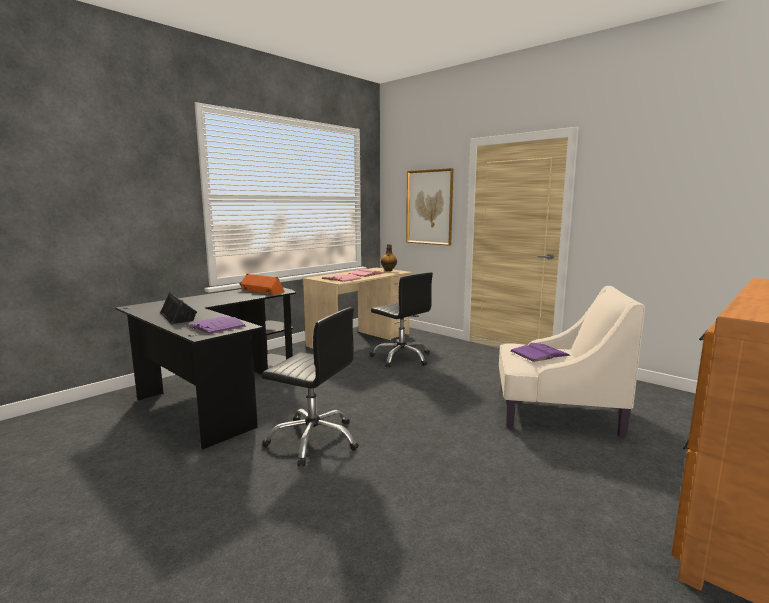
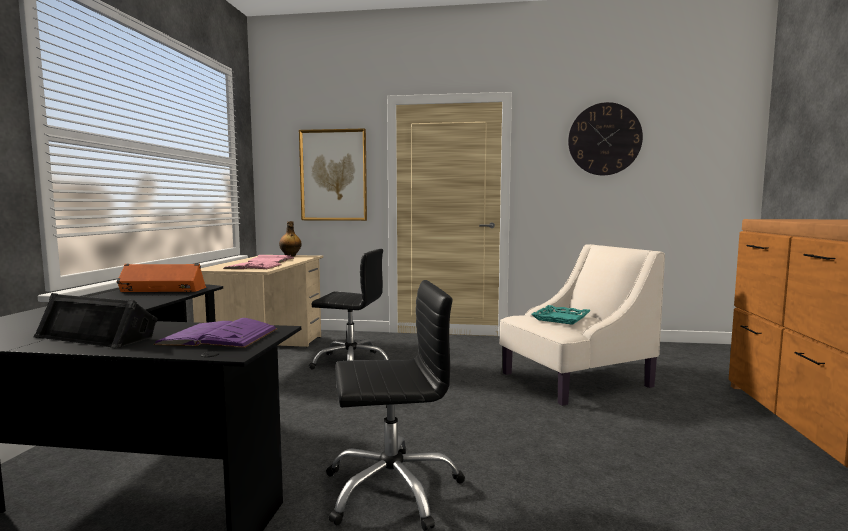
camera: 35 degrees left, 5 degrees down
(539, 353) = (561, 318): purple book -> turquoise tray
(676, 171) = (604, 139): none -> wall clock

